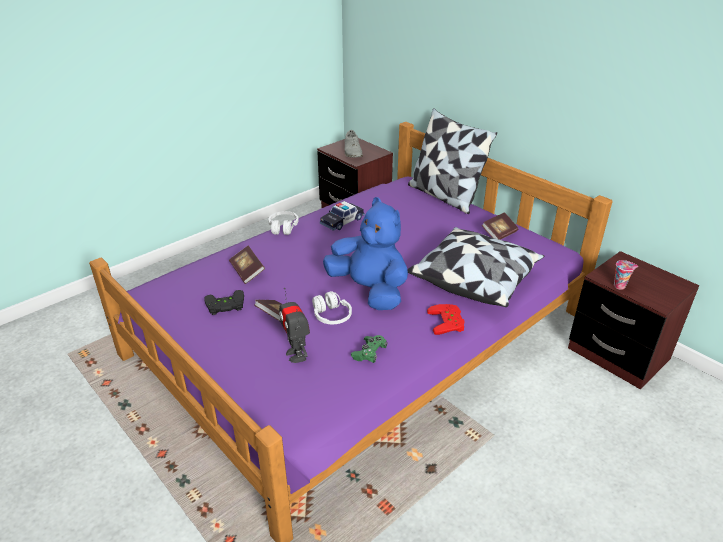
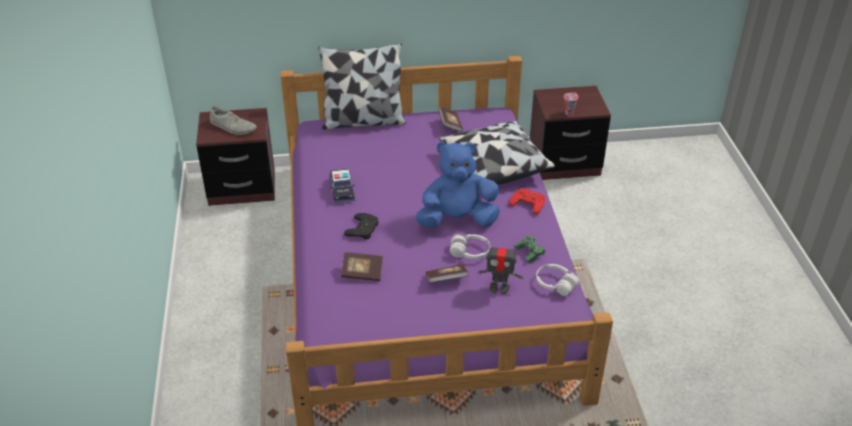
camera: 55 degrees left, 5 degrees up
(225, 306) = (401, 303): black game controller -> black game controller (364, 229)
(283, 228) = (313, 226): white headphones -> white headphones (555, 284)

